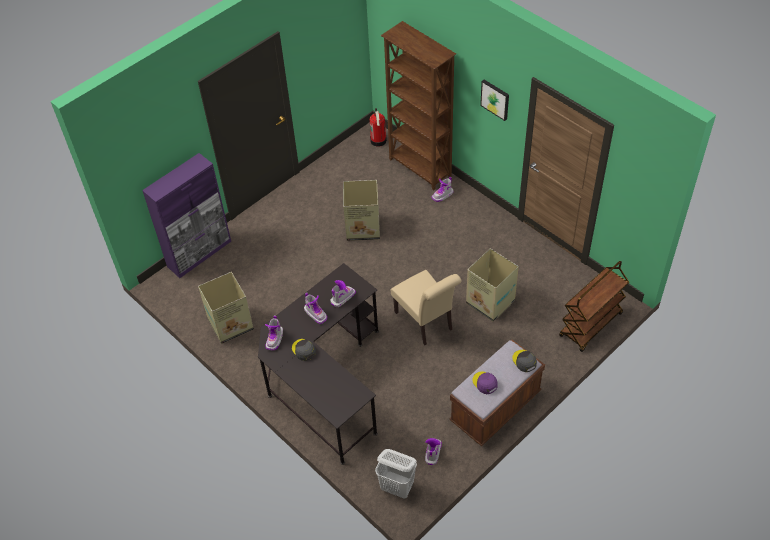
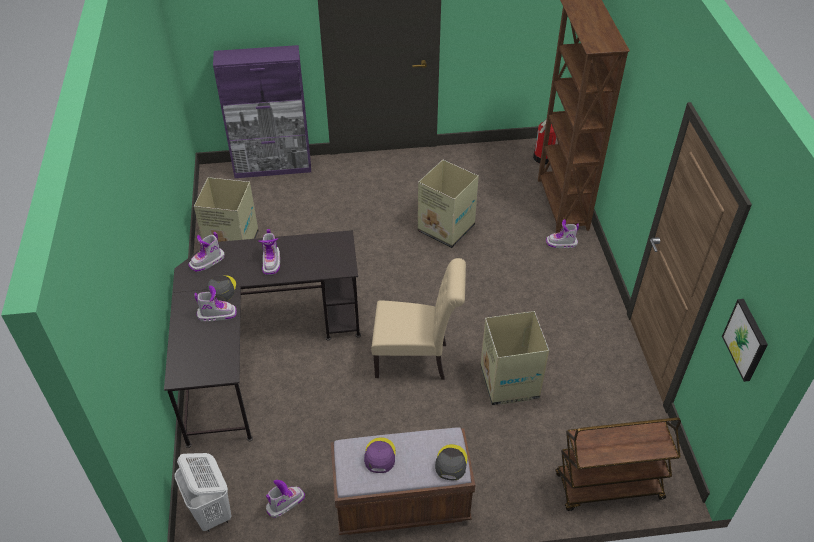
camera: 35 degrees right, 5 degrees down
(342, 298) = (314, 263): boot -> boot (217, 314)
(426, 323) = (417, 360): beige chair -> beige chair turned 90 degrees counterclockwise
(495, 99) = (648, 130): picture -> picture (746, 339)

